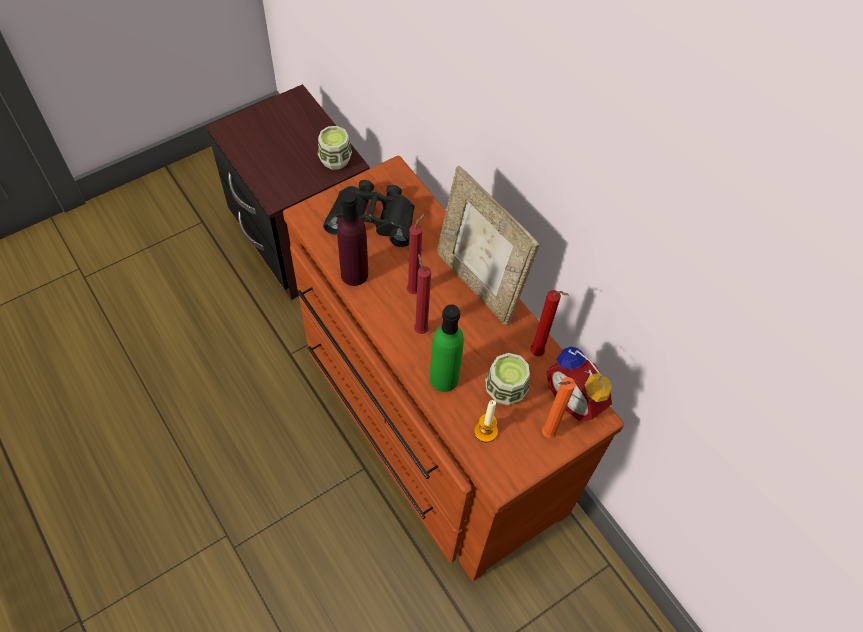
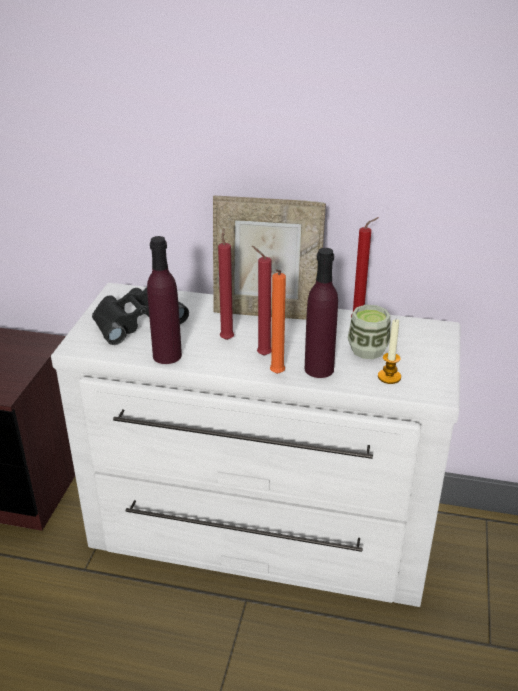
camera: 40 degrees left, 25 degrees down
(335, 160) = (30, 346): cup -> none
(425, 426) = (259, 535): brown dresser -> white dresser
(444, 378) = (319, 369): green bottle -> purple bottle
(546, 434) = (427, 354): orange candle -> orange candle (276, 375)
(576, 398) = (415, 327): alarm clock -> none

